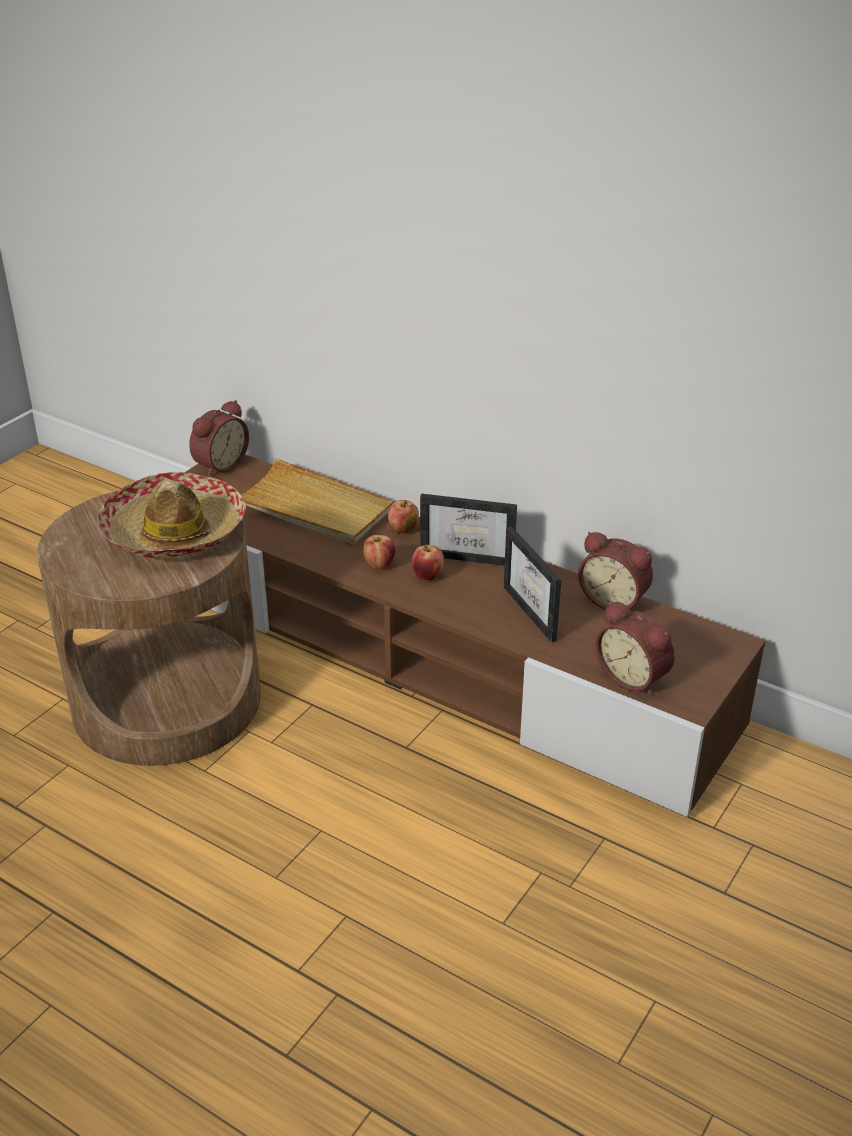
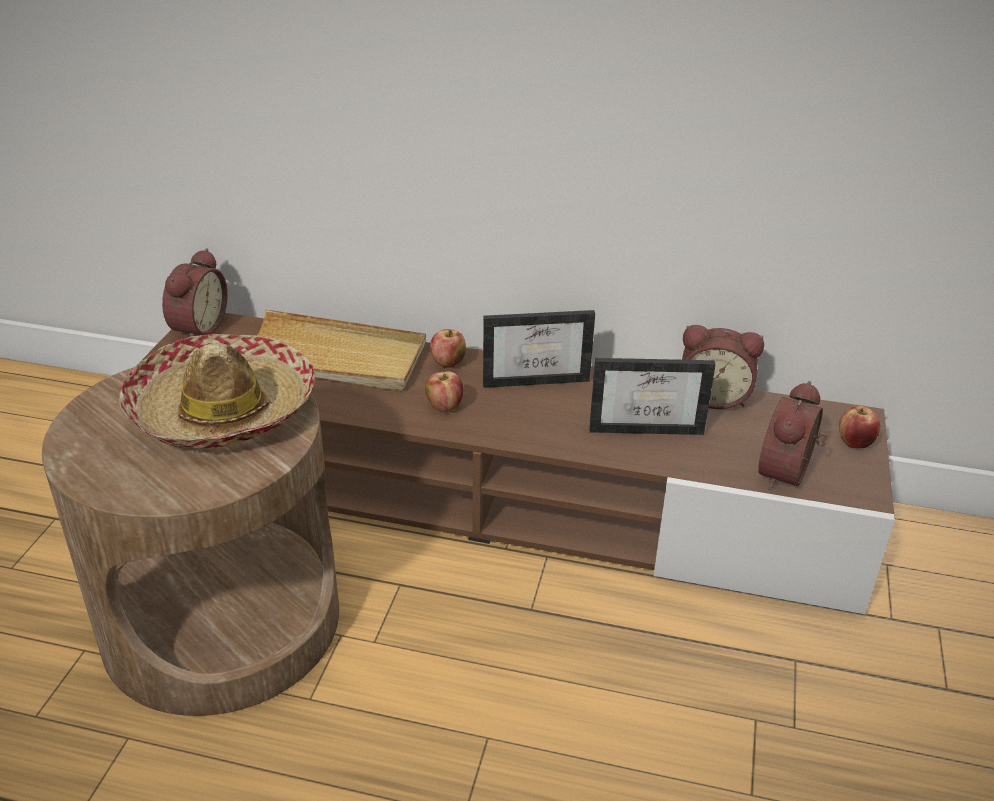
camera: 20 degrees left, 0 degrees up
(428, 576) = (505, 409): apple -> apple (855, 443)
(539, 612) = (647, 425): picture frame -> picture frame turned 45 degrees counterclockwise
(634, 677) = (789, 475): alarm clock -> alarm clock turned 90 degrees clockwise

